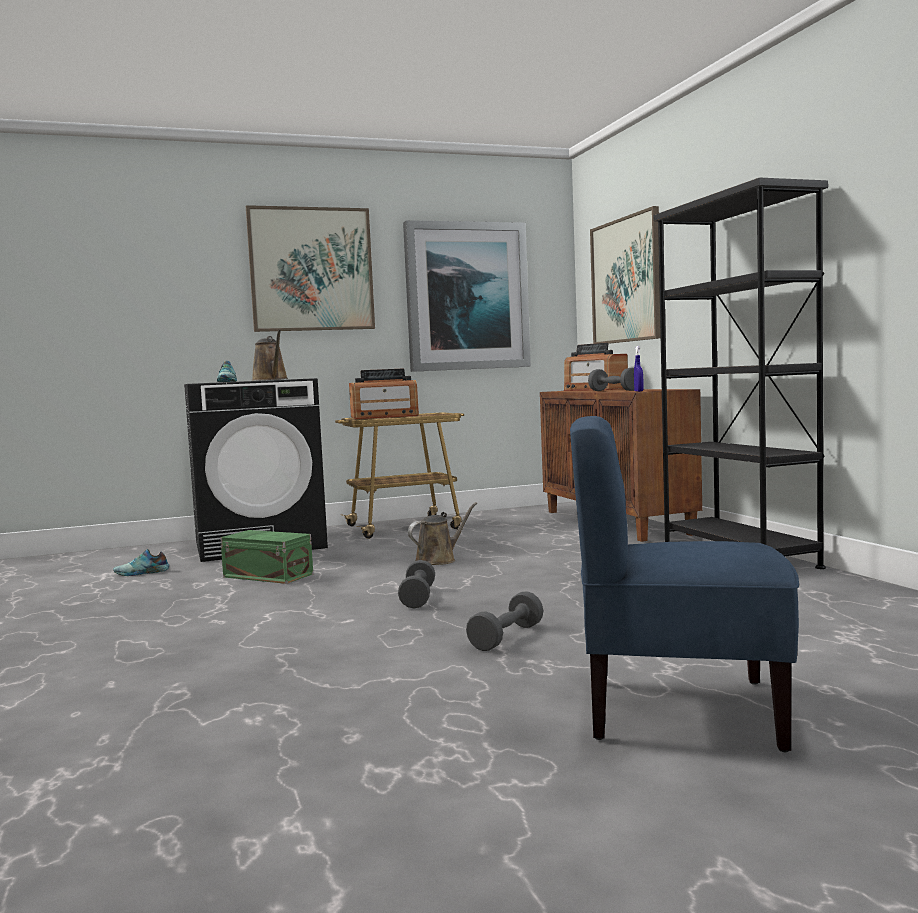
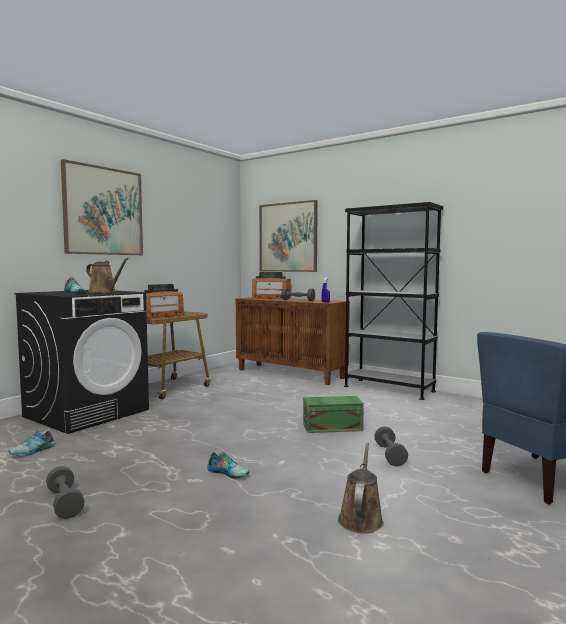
camera: 35 degrees left, 0 degrees up
(265, 620) = (228, 472): none -> shoe
(268, 575) = (150, 437): green storage box -> green storage box (331, 427)
(418, 598) = (288, 438): grey dumbbell -> grey dumbbell (64, 503)
(439, 560) = (244, 410): brown watering can -> brown watering can (361, 518)
(466, 296) = (190, 237): picture -> none

